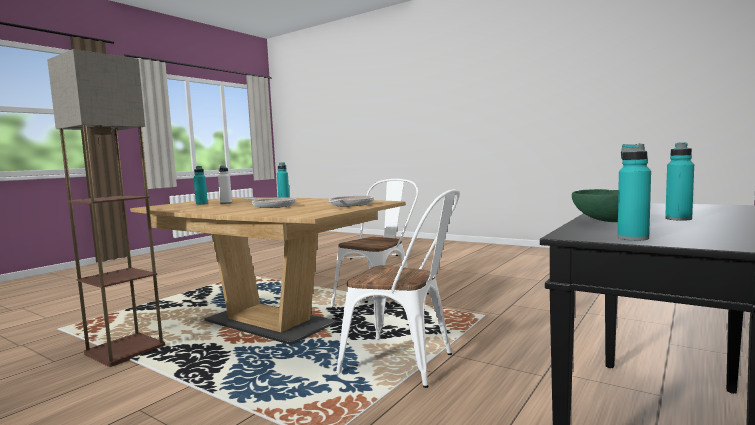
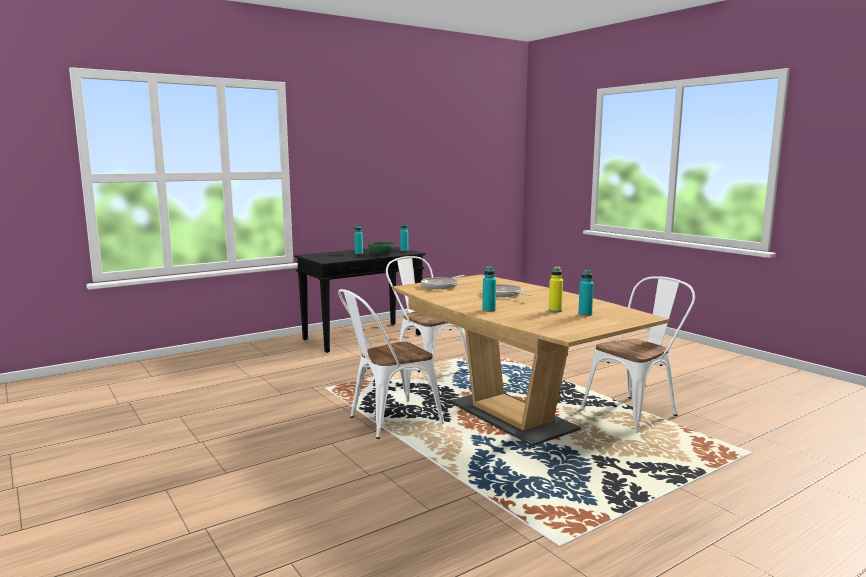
camera: 160 degrees left, 5 degrees up
(123, 350) = (635, 411): floor lamp -> white chair
(226, 203) = (555, 311): white bottle -> yellow bottle

